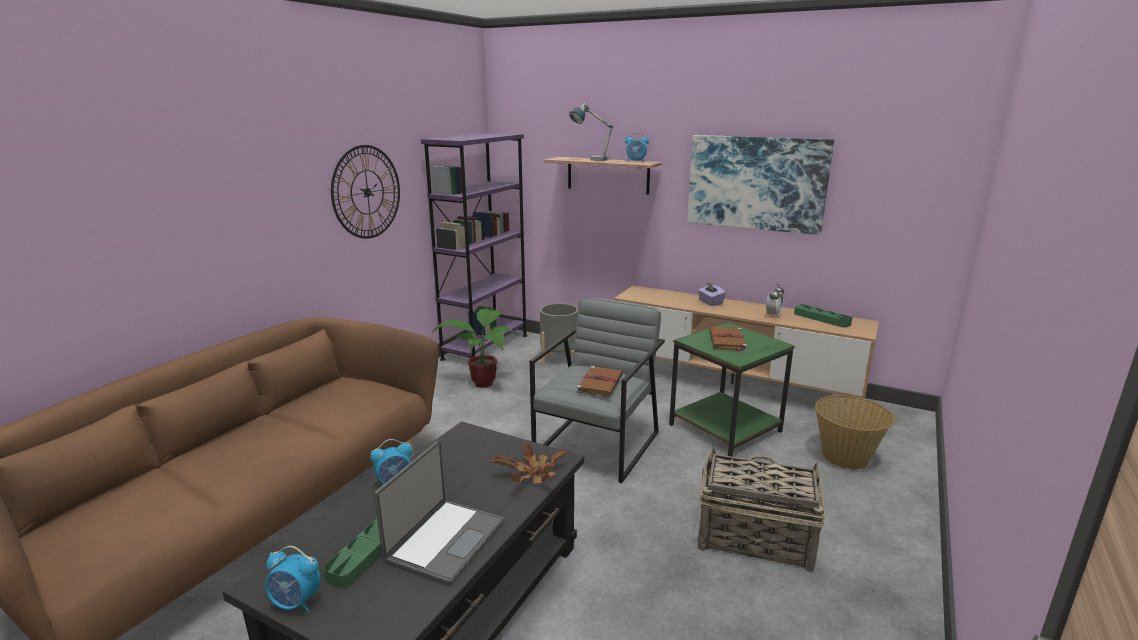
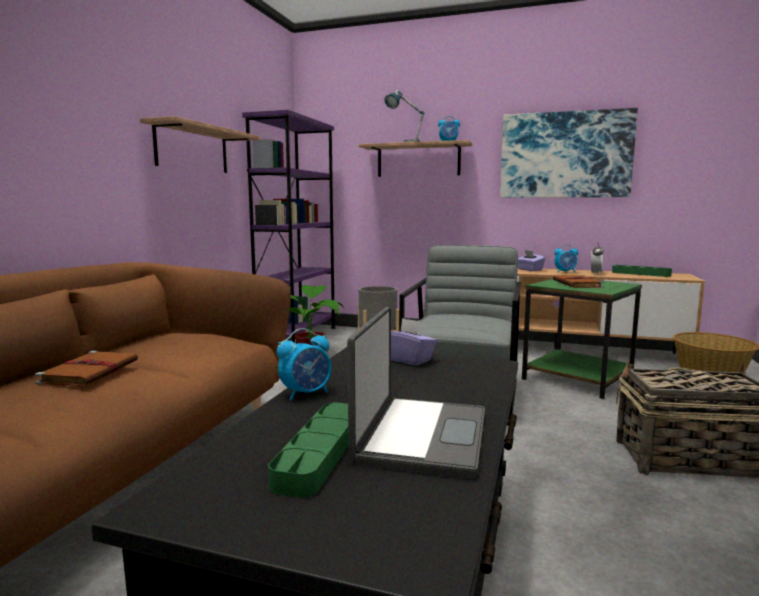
camera: 10 degrees left, 10 degrees down
(296, 603) = (237, 523): alarm clock -> alarm clock (565, 272)
(367, 192) = (192, 149): wall clock -> shelf
(496, 446) = (407, 359): none -> purple tissue box
(533, 475) = (476, 376): potted plant -> none
(600, 383) = (472, 320): brown book -> brown book (91, 371)

